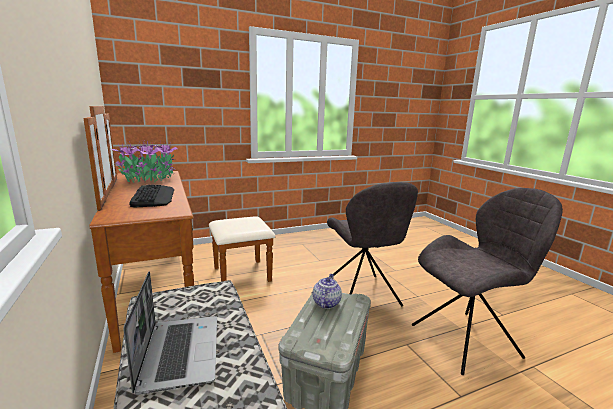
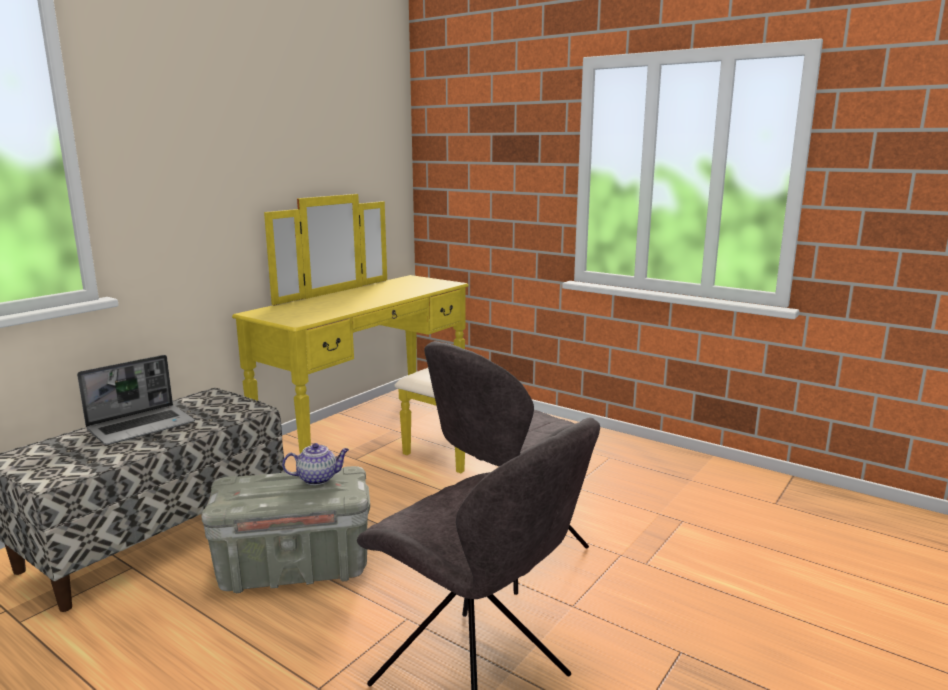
camera: 60 degrees right, 0 degrees up
(149, 179) = (402, 287): potted plant -> none
(153, 196) = (338, 304): keyboard -> none
(177, 284) = (386, 428): brown dresser -> yellow dresser

